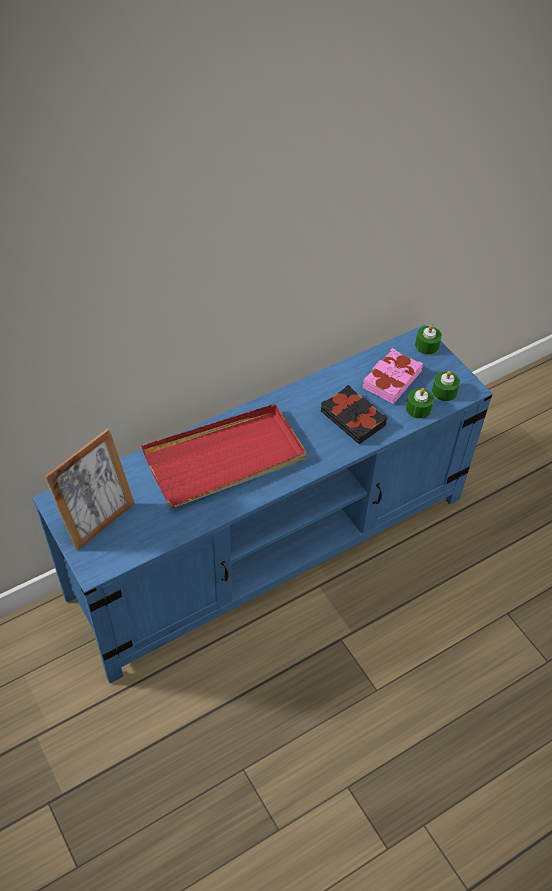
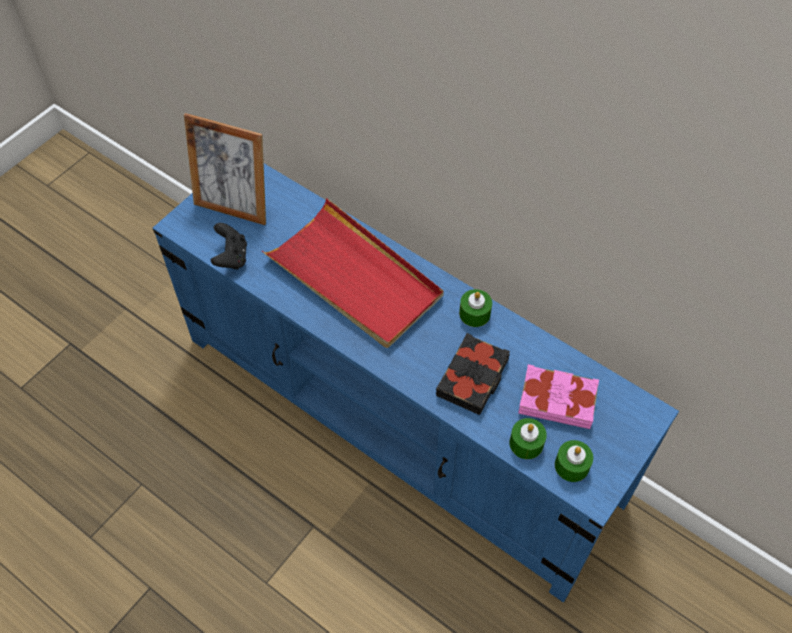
camera: 70 degrees right, 5 degrees up
(156, 538) = (231, 257): none -> black game controller
(427, 345) = (640, 423): green candle -> green candle (474, 313)

